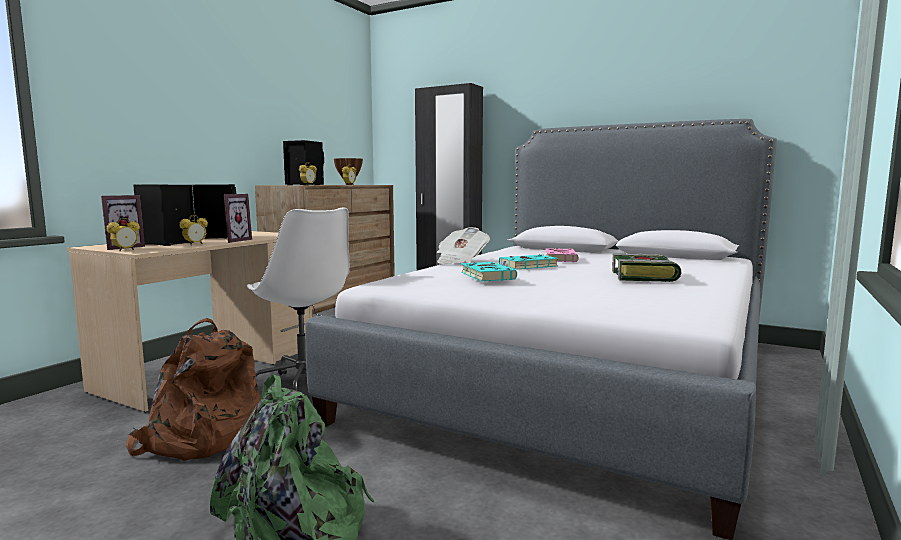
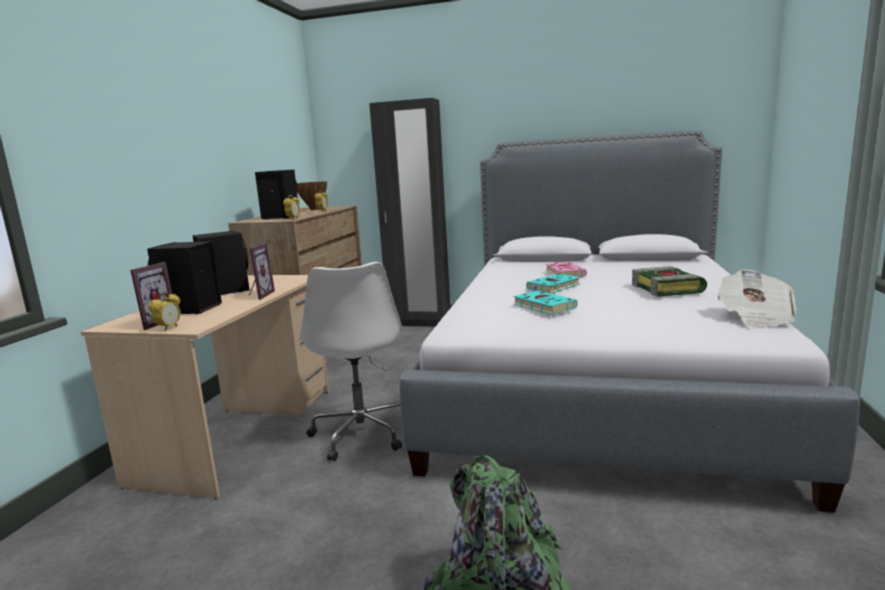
camera: 15 degrees left, 5 degrees up
(195, 244) = (229, 307): alarm clock -> none
(200, 438) = (310, 517): brown backpack -> none
(305, 387) = (361, 436): white office chair -> white office chair turned 45 degrees clockwise
(460, 261) = (480, 287): newspaper -> newspaper (755, 318)

